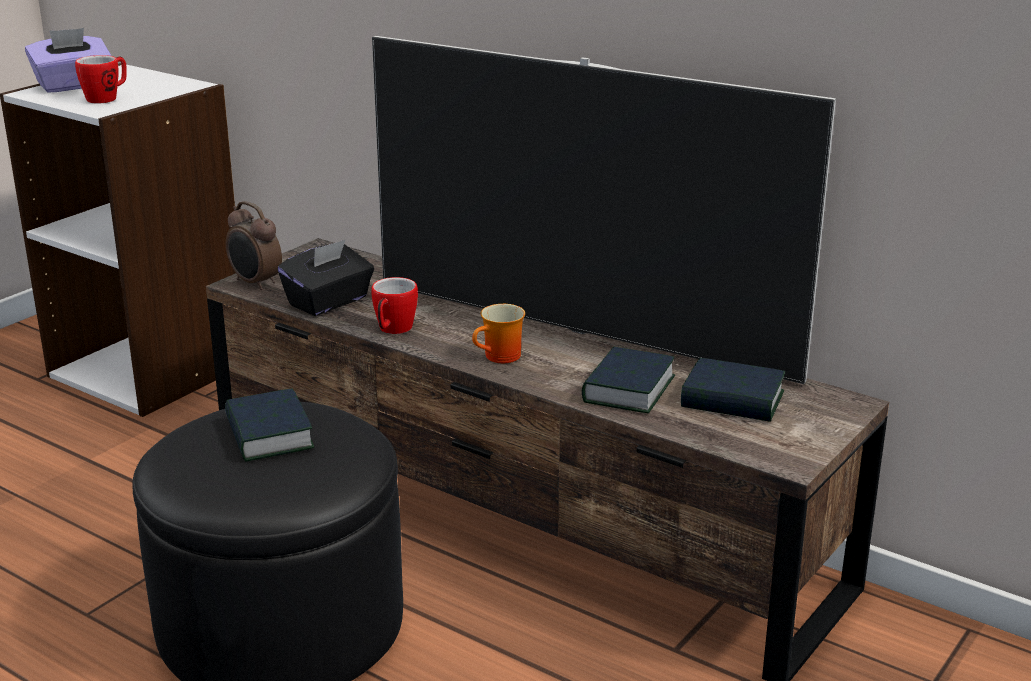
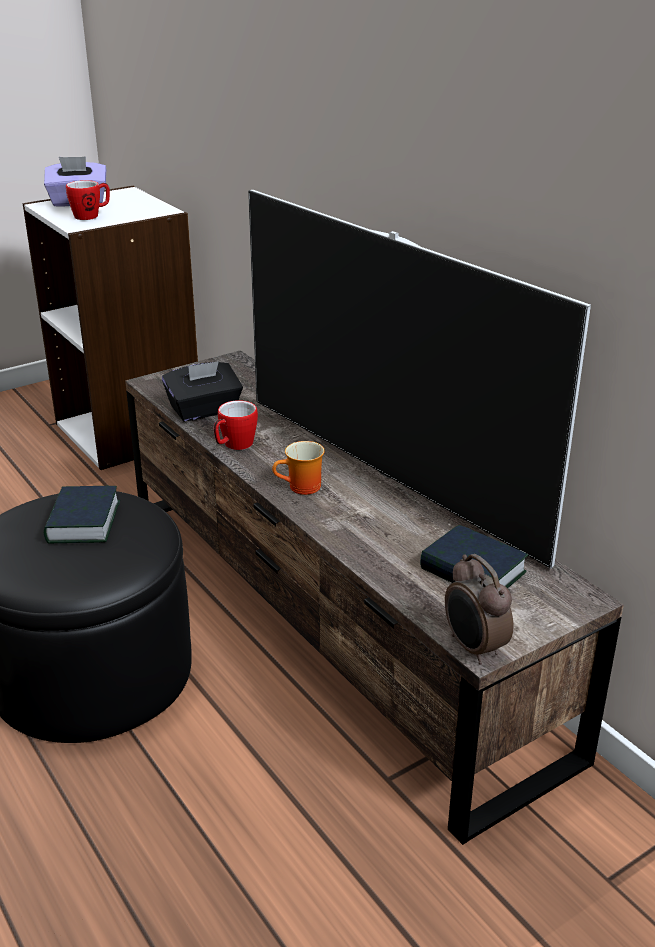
camera: 20 degrees right, 5 degrees up
(255, 283) = (162, 384): alarm clock -> alarm clock (473, 648)
(628, 389) = (387, 541): book -> none

